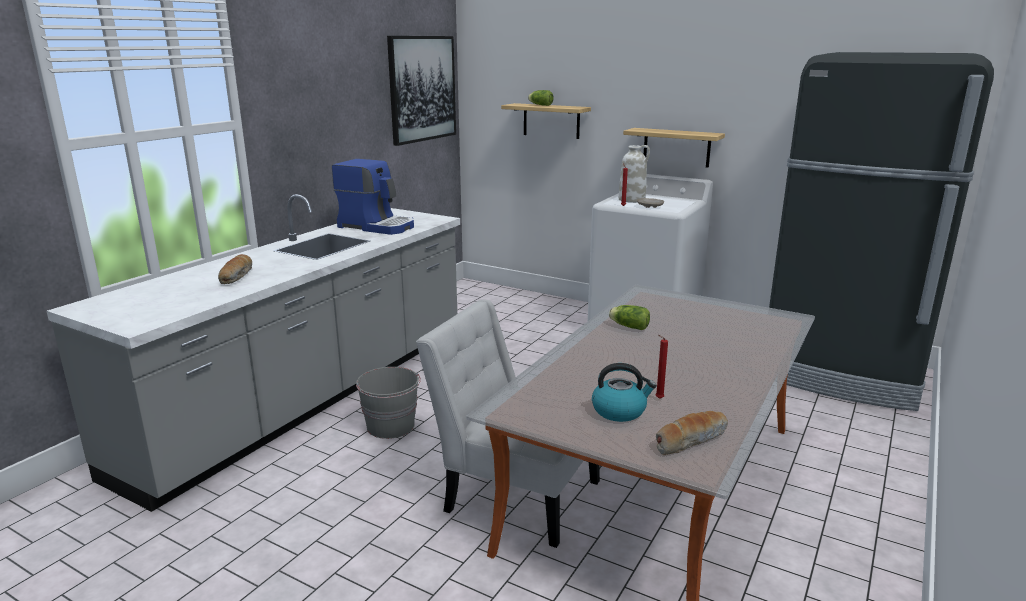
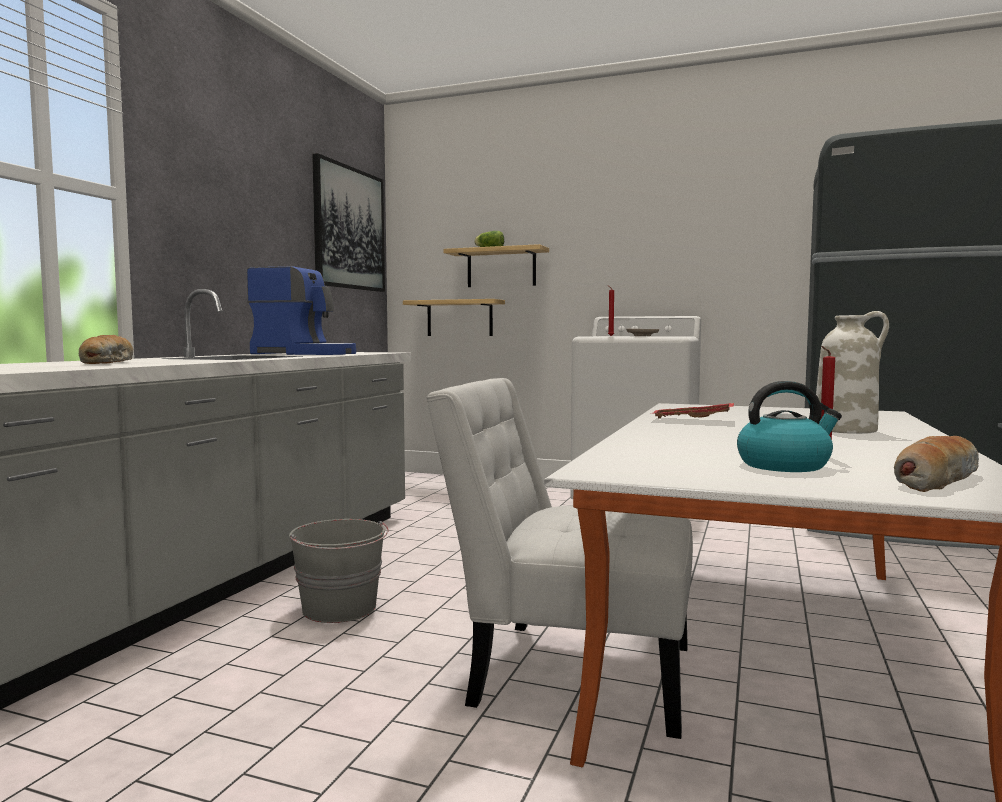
camera: 10 degrees left, 15 degrees down
(628, 326) = (692, 420): lettuce -> red tray
(632, 199) = (615, 336): white vase -> white vase (846, 429)
(676, 147) = (653, 284): shelf -> shelf (459, 318)

